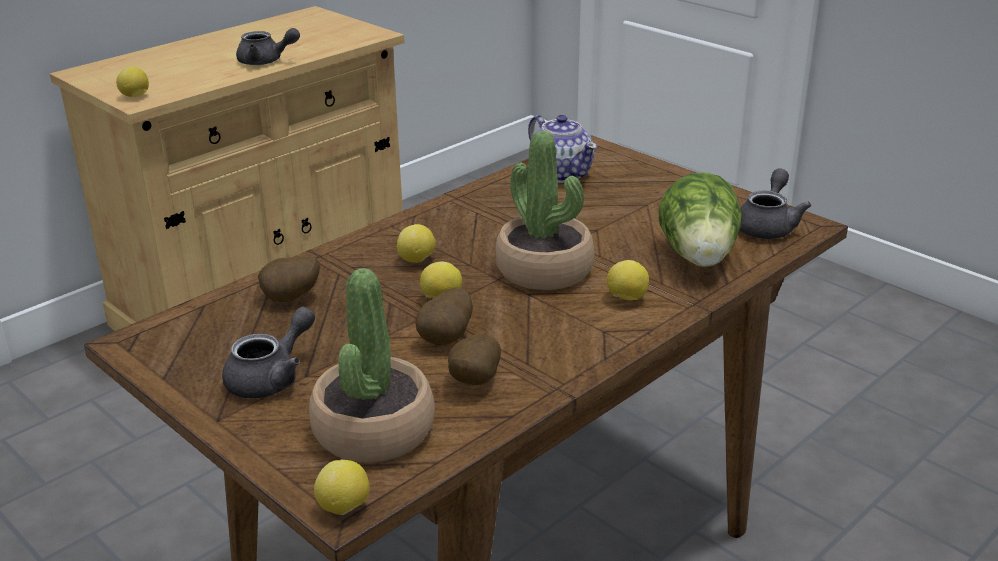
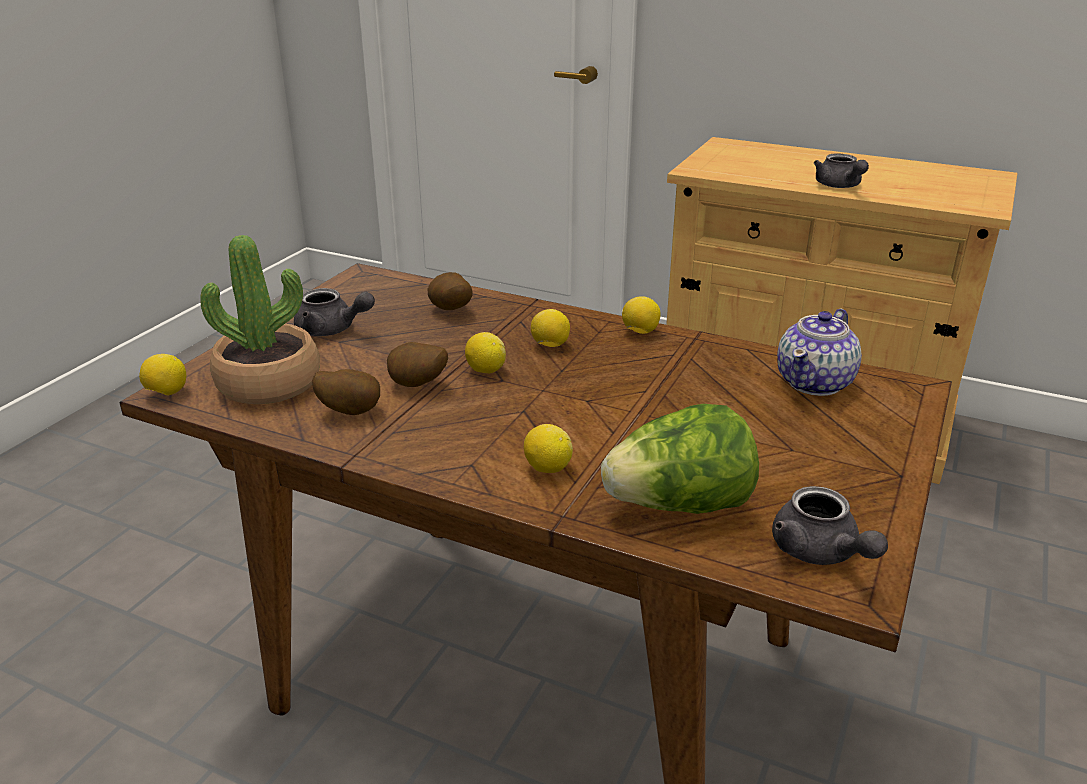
camera: 70 degrees right, 0 degrees up
(135, 96) = (701, 167): lemon -> lemon (640, 332)
(544, 270) = (577, 411): potted plant -> none
(768, 226) = (820, 553): grey teapot -> grey teapot turned 60 degrees clockwise

